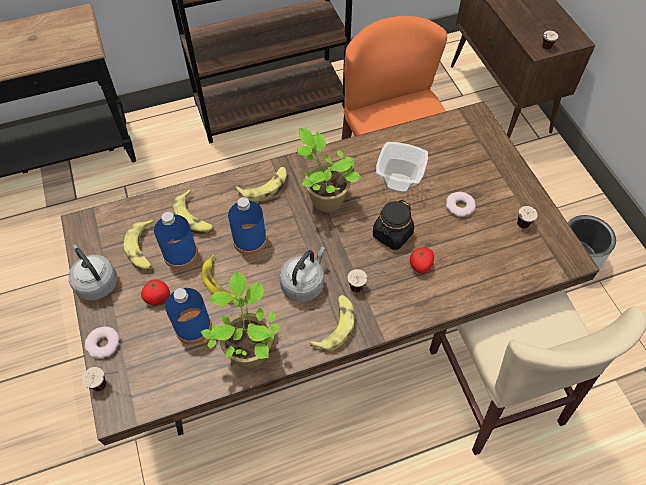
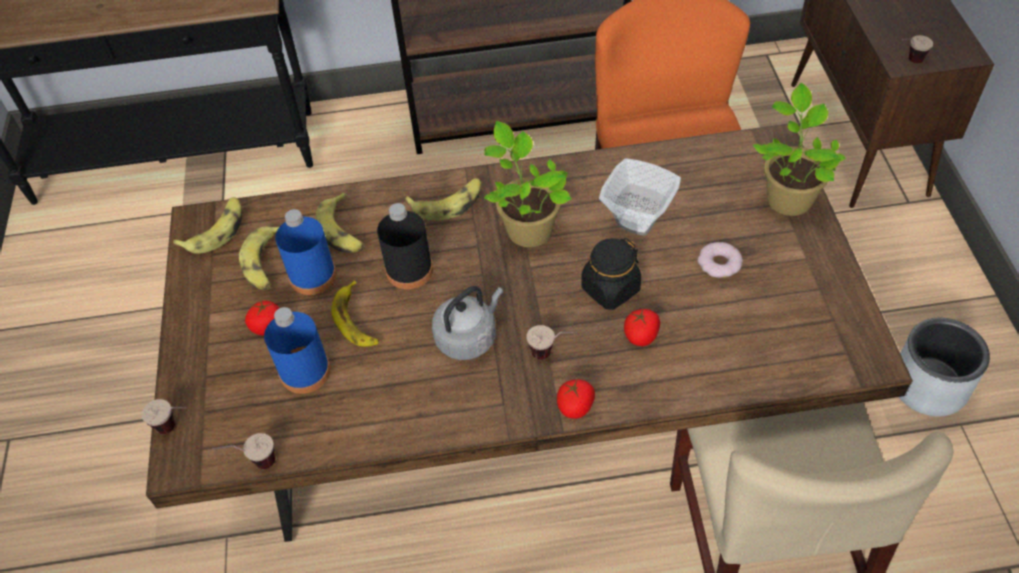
camera: 15 degrees right, 5 degrees down
(96, 282) = (194, 297): grey kettle -> none
(103, 344) = (184, 376): donut -> none
(249, 349) = (372, 411): potted plant -> potted plant (788, 197)
(250, 240) = (409, 270): blue bottle -> black bottle
(335, 325) = (498, 399): banana -> banana (216, 231)
(389, 322) = (575, 406): none -> tomato
(517, 227) = (799, 302): cup -> cup (253, 464)

